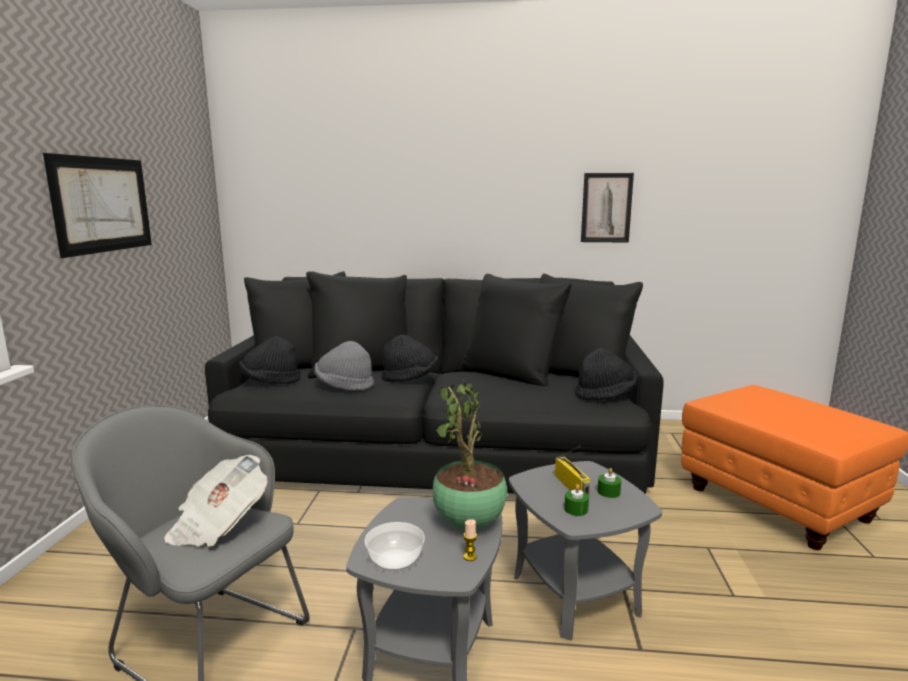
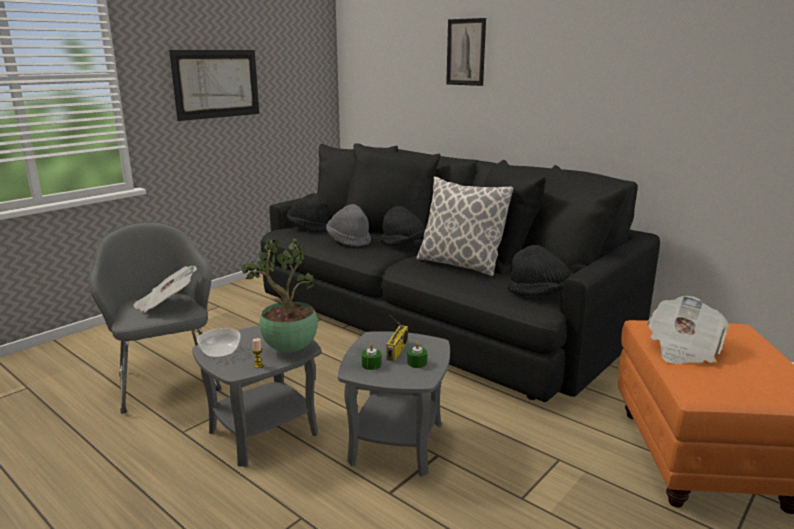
camera: 35 degrees right, 5 degrees up
(496, 385) = (460, 264): none -> pillow
(606, 208) = (655, 98): picture -> picture (466, 52)
(764, 413) = (682, 349): none -> newspaper

